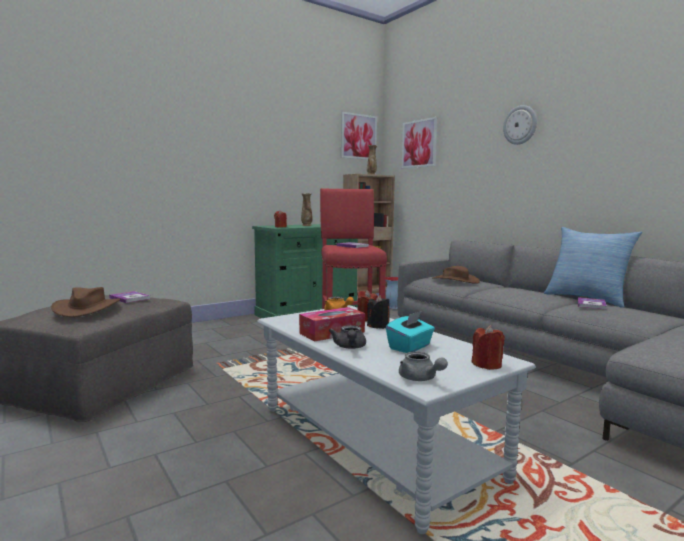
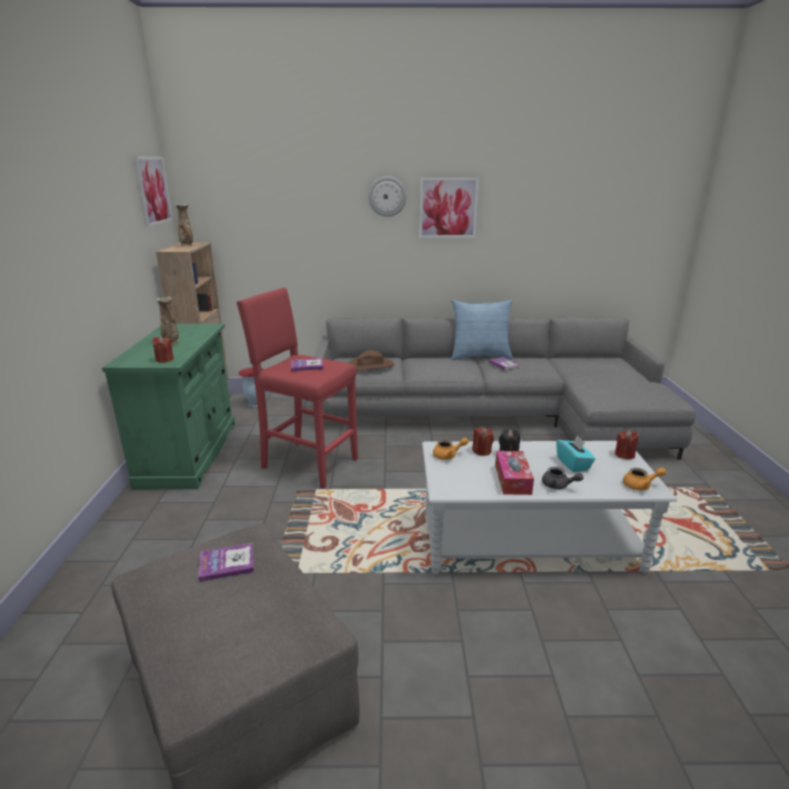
camera: 55 degrees left, 15 degrees up
(87, 308) = (253, 610): brown hat -> none
(419, 143) = (245, 202): picture -> picture (448, 208)
(420, 379) = (640, 485): grey teapot -> orange teapot

